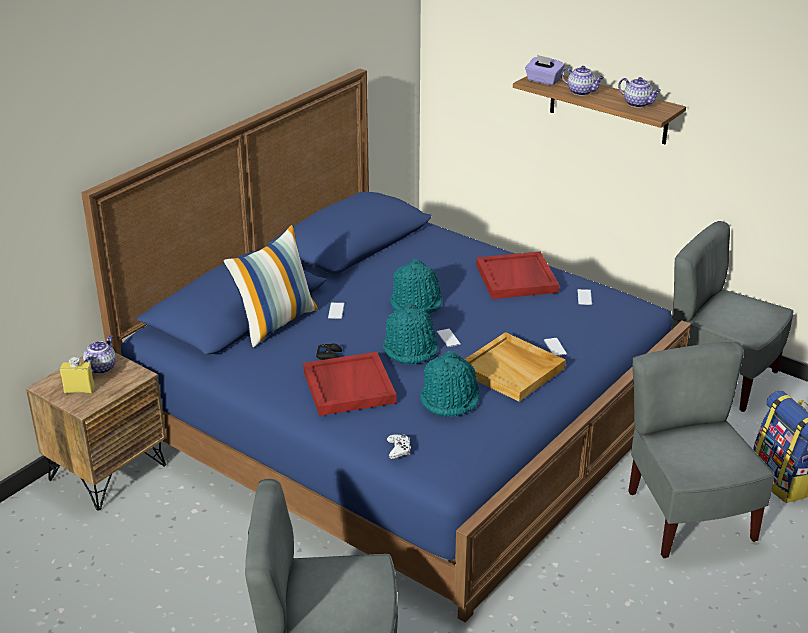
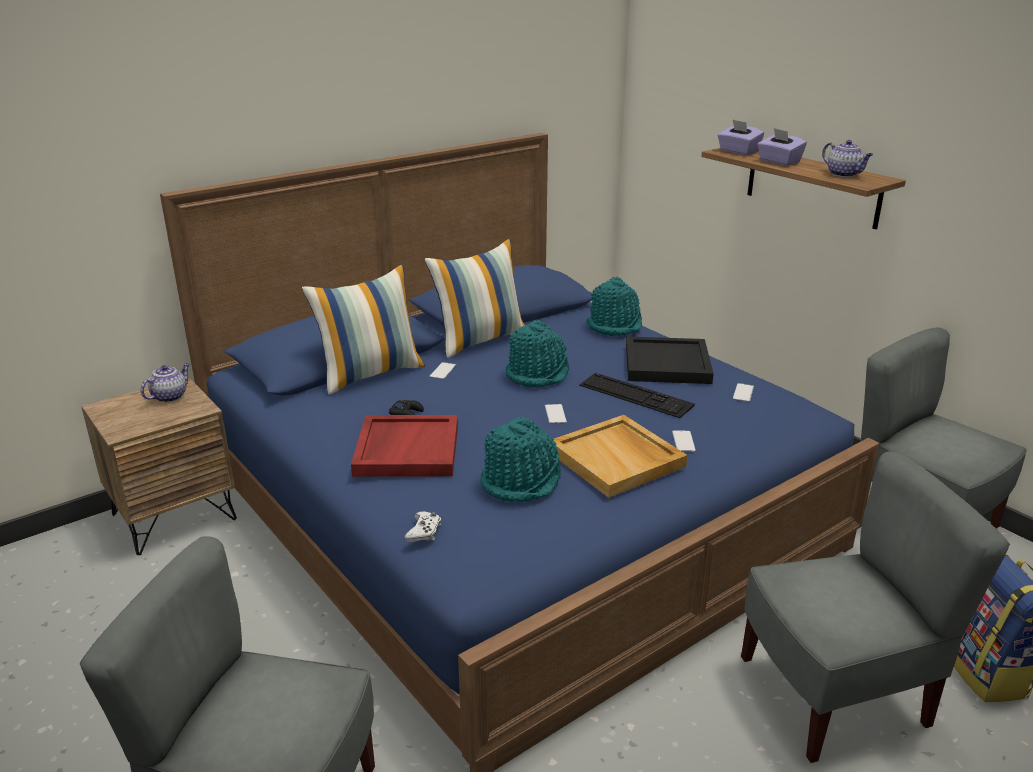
camera: 15 degrees right, 5 degrees down
(79, 390) = (130, 415): yellow bottle -> none
(350, 275) = (480, 340): none -> pillow
(410, 348) = (505, 419): turquoise hat -> turquoise hat (615, 325)
(503, 312) = (635, 395): none -> keyboard
(517, 279) = (668, 364): red tray -> black tray
(581, 92) = (779, 162): teapot -> purple tissue box
(687, 516) = (835, 694): grey chair -> grey chair turned 75 degrees clockwise

